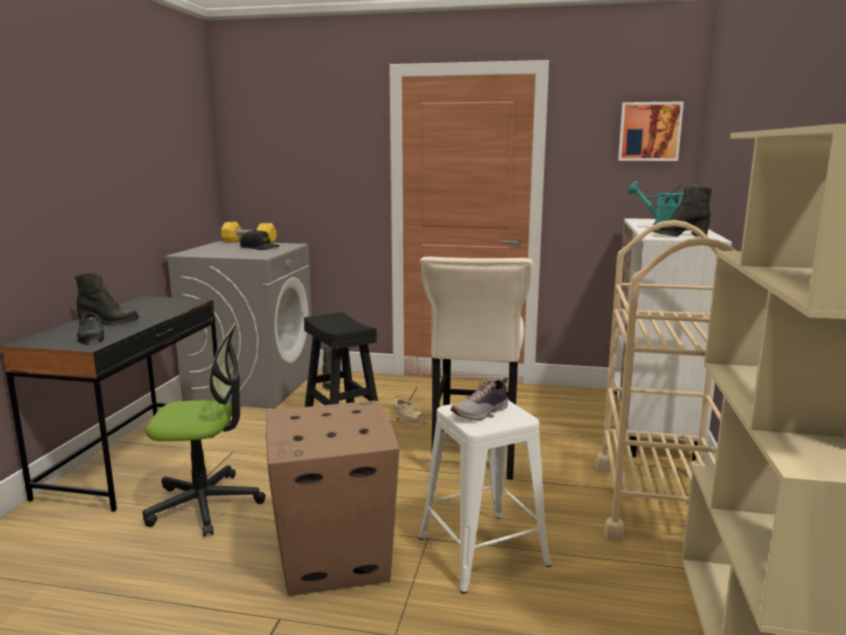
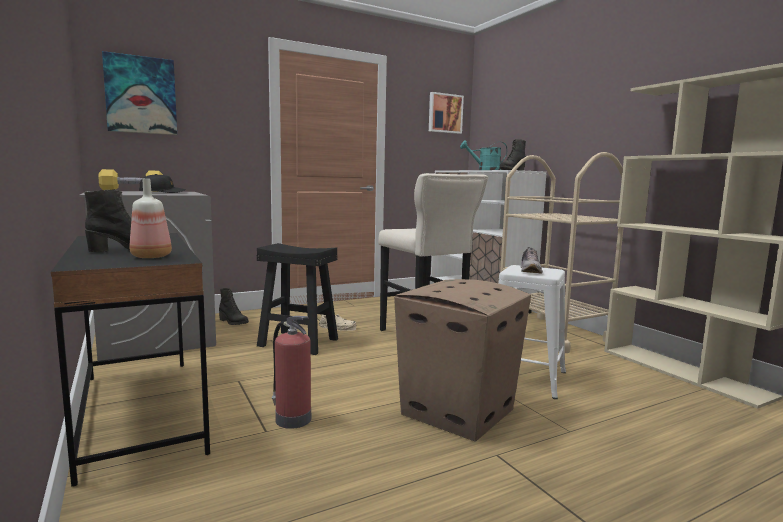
camera: 40 degrees left, 5 degrees down
(92, 336) = (152, 256): black shoe -> bottle
(205, 504) = (292, 418): office chair -> fire extinguisher
(265, 146) = (141, 95): none -> picture

